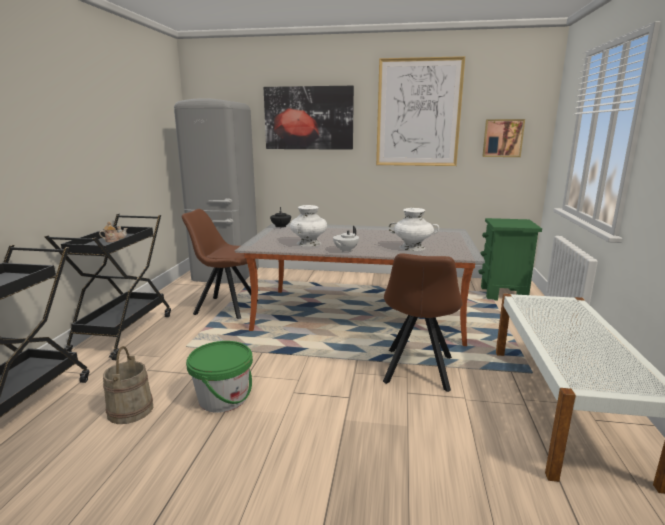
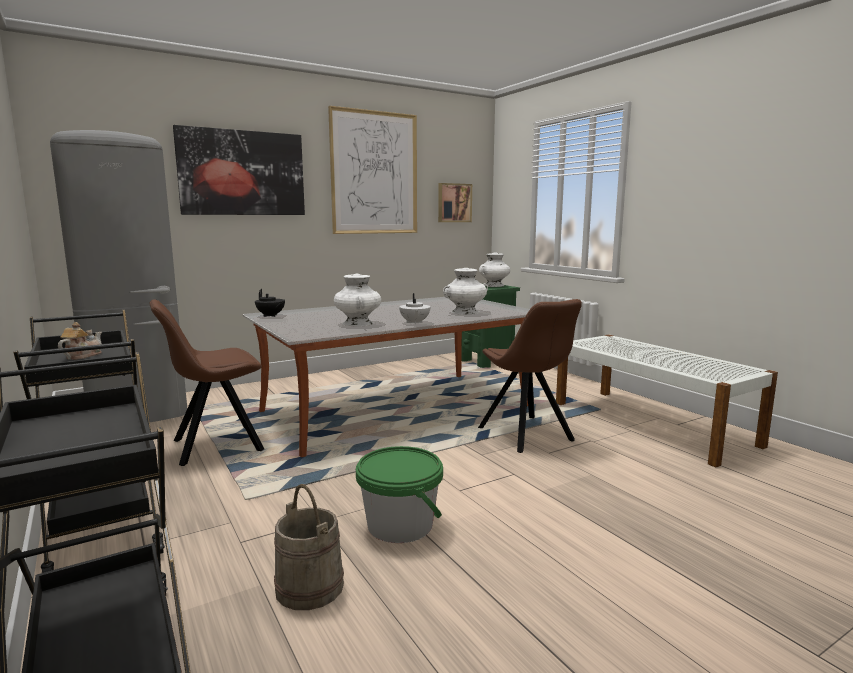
camera: 40 degrees left, 5 degrees down
(520, 223) = (493, 285): none -> white vase

